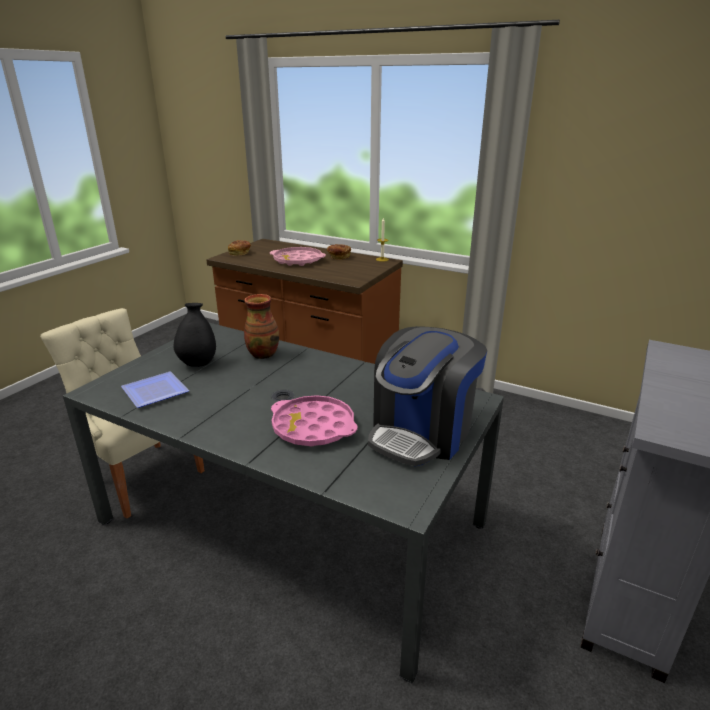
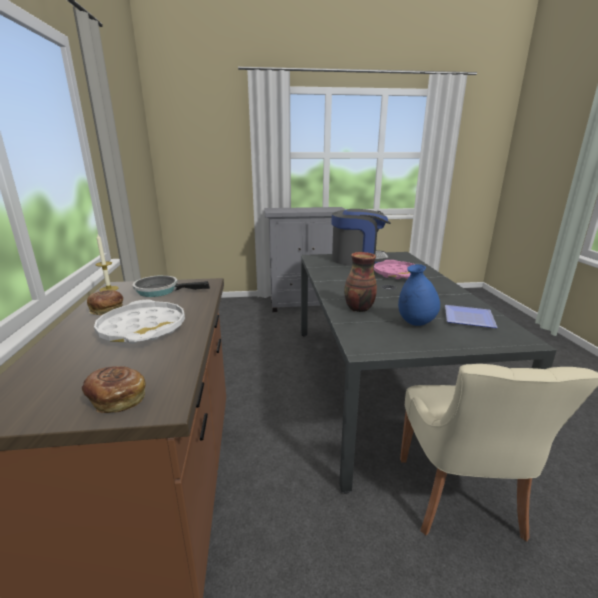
camera: 125 degrees left, 5 degrees down
(198, 363) = (416, 323): black vase -> blue vase
(298, 260) = (143, 328): pink tray -> white tray
(356, 269) = (161, 290): none -> frying pan

